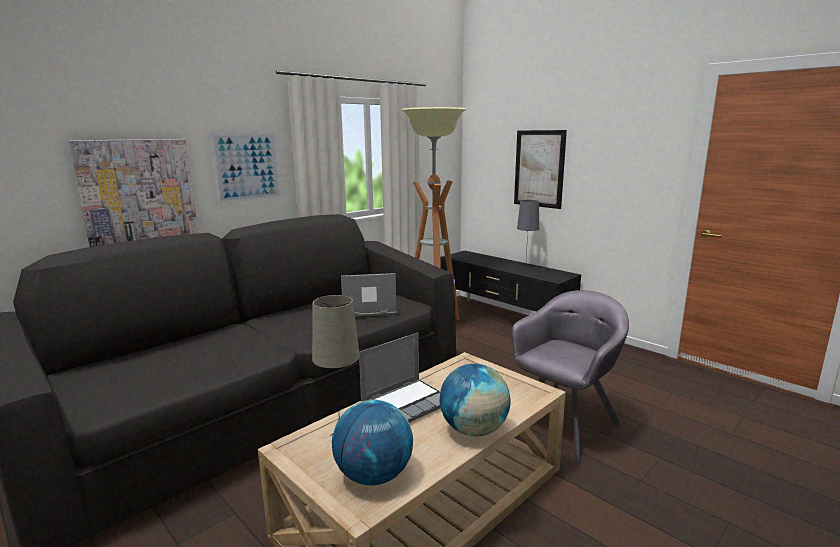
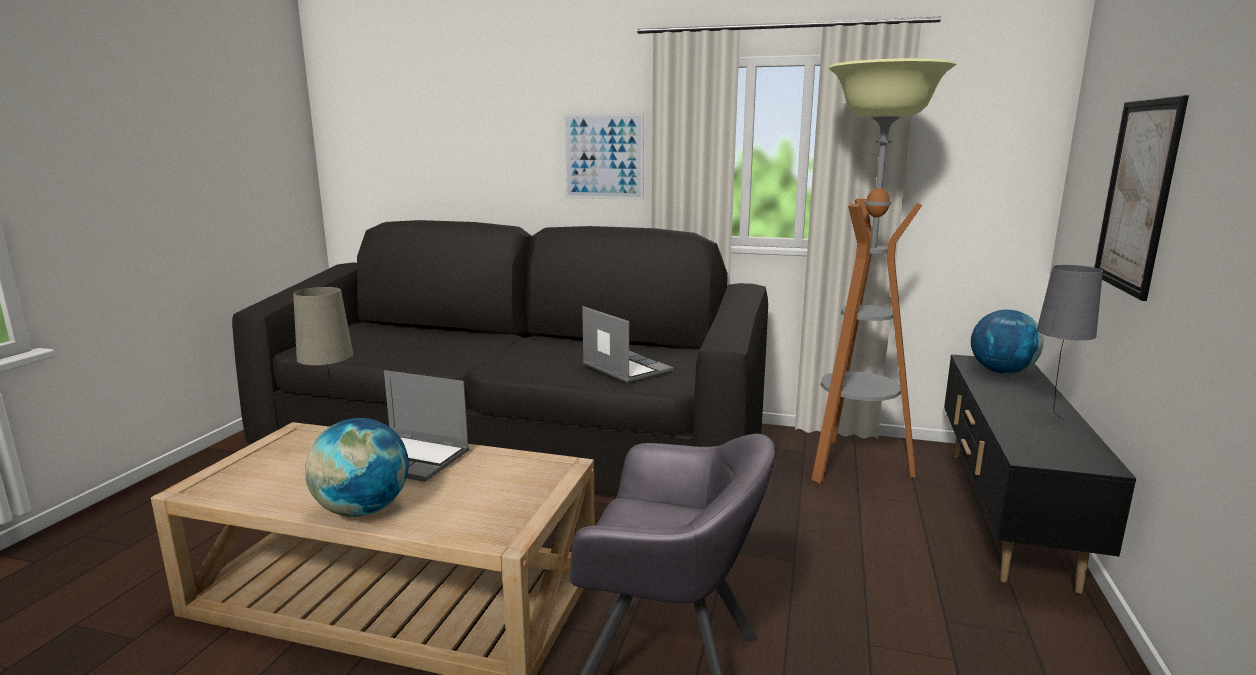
camera: 60 degrees right, 0 degrees up
(138, 191) = (488, 175): picture -> none
(374, 476) = (254, 480): globe -> globe (1001, 372)

